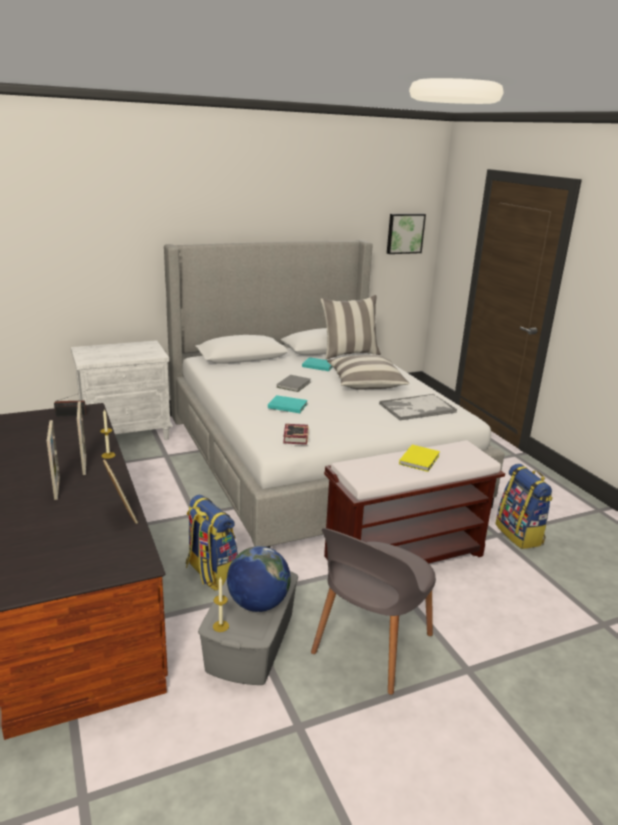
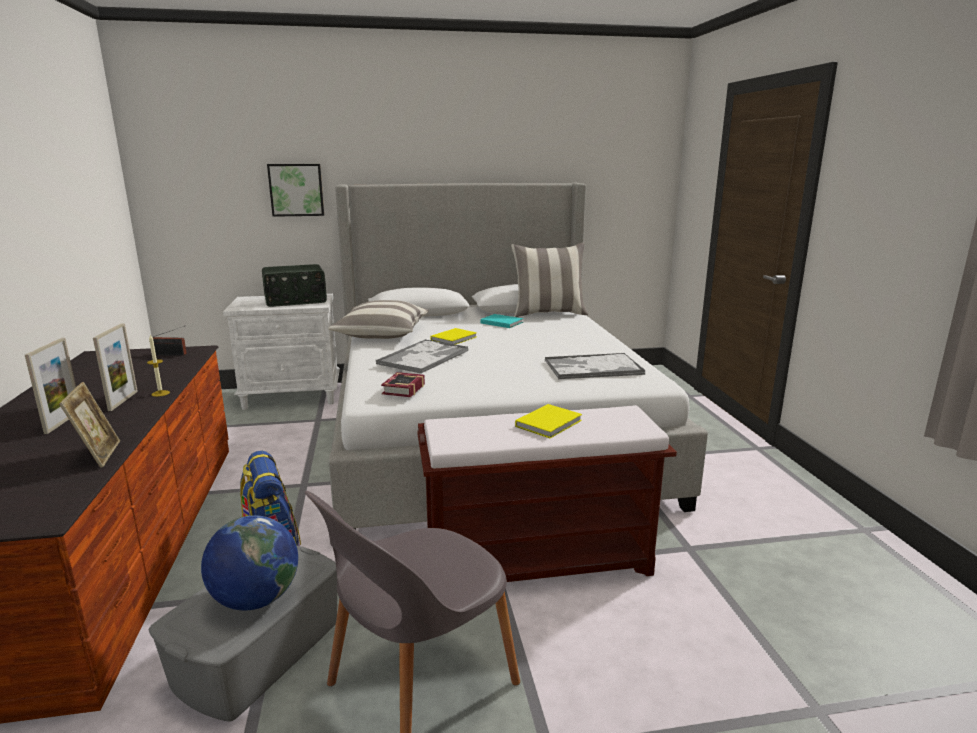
camera: 15 degrees right, 5 degrees down
(132, 350) = (295, 301): none -> radio
(221, 626) = (182, 624): candle -> none
(287, 405) = (424, 357): turquoise book -> tray
(294, 384) = (455, 338): grey book -> yellow book
(365, 383) = (545, 341): pillow -> pillow (381, 334)
(404, 233) = (634, 176): picture -> picture (296, 190)
(520, 534) = (723, 551): backpack -> none

